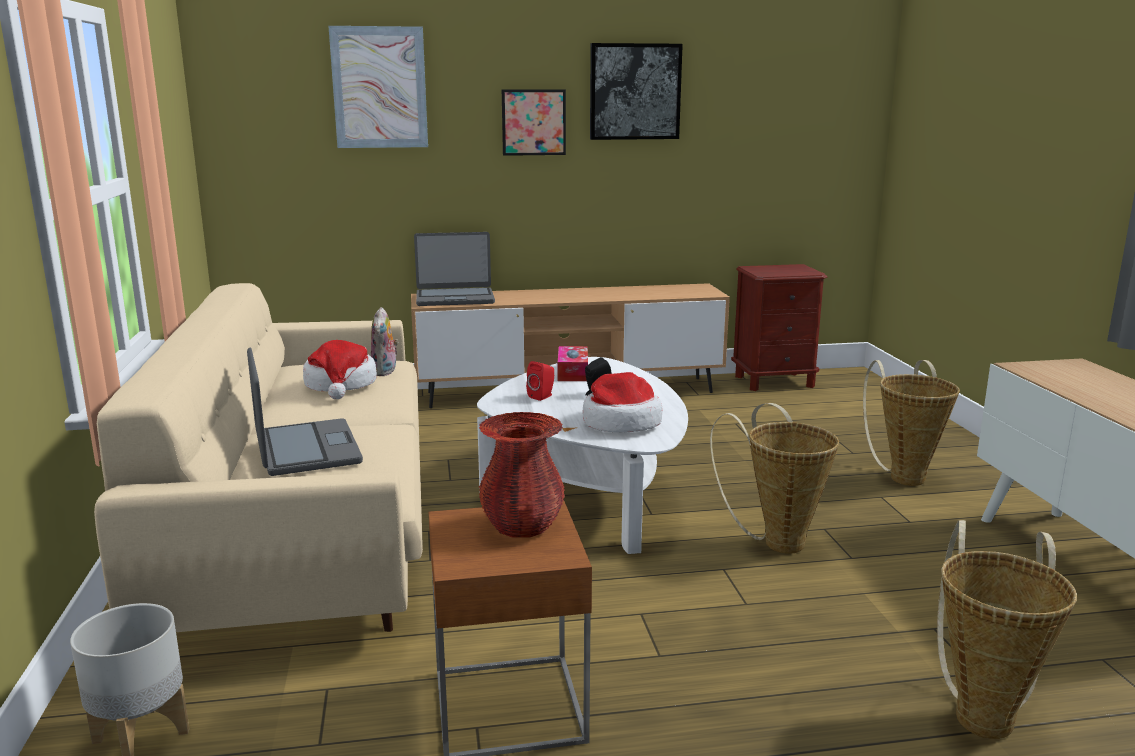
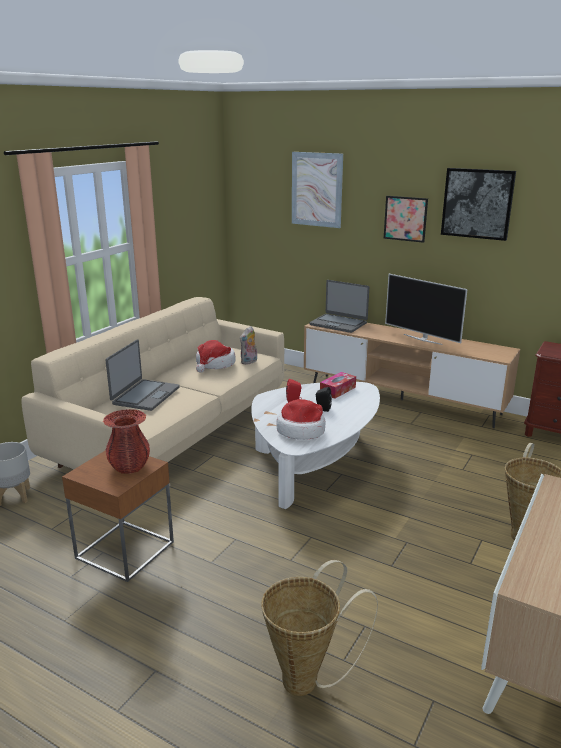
camera: 40 degrees right, 5 degrees up
(593, 294) = (423, 339): none -> television
(777, 540) = (366, 536): basket -> none

